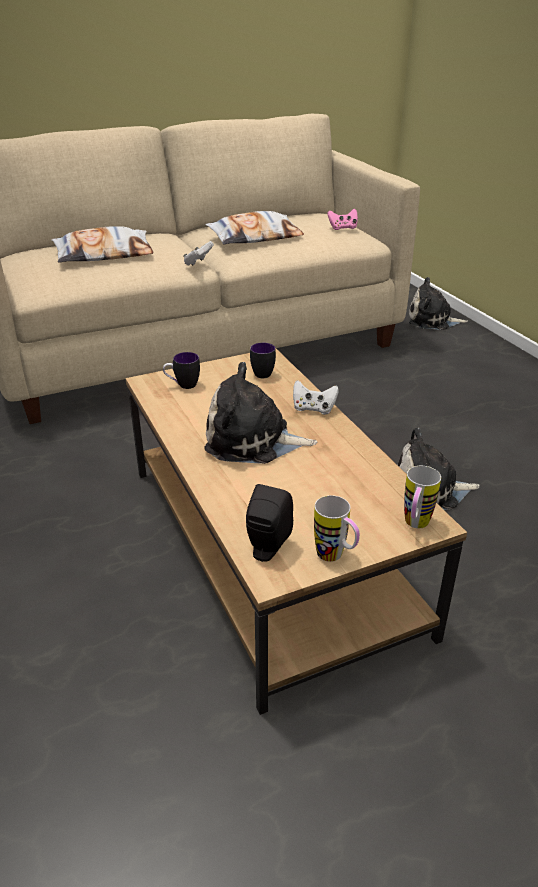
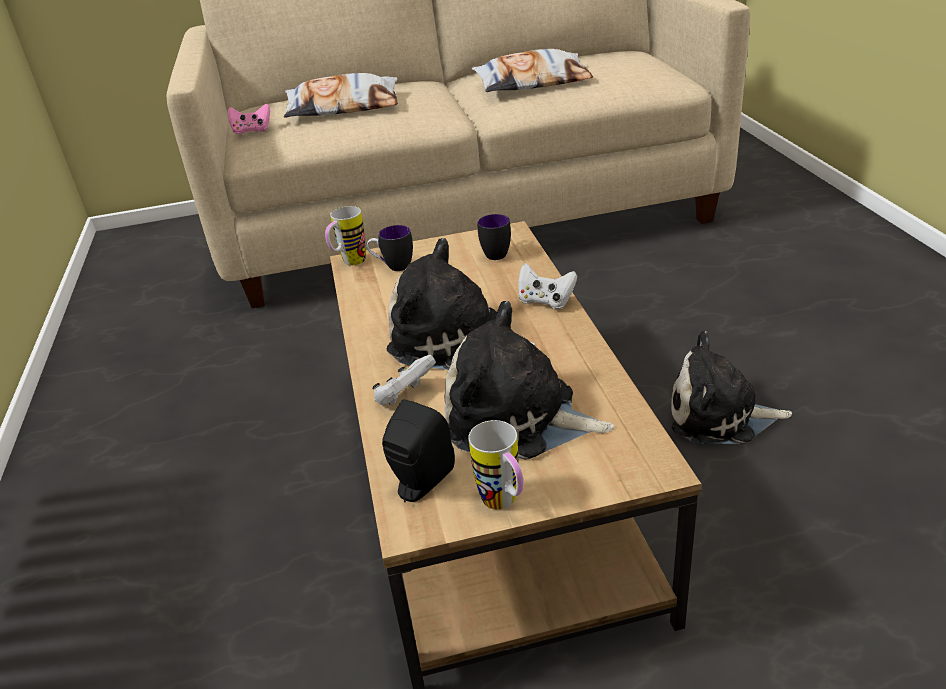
camera: 15 degrees right, 0 degrees up
(198, 263) = (450, 115): white game controller -> white game controller (405, 396)
(343, 228) = (649, 68): pink game controller -> pink game controller (252, 131)
(414, 526) = (628, 468): mug -> mug (349, 263)
(432, 320) = (780, 189): plush toy -> plush toy (517, 418)

